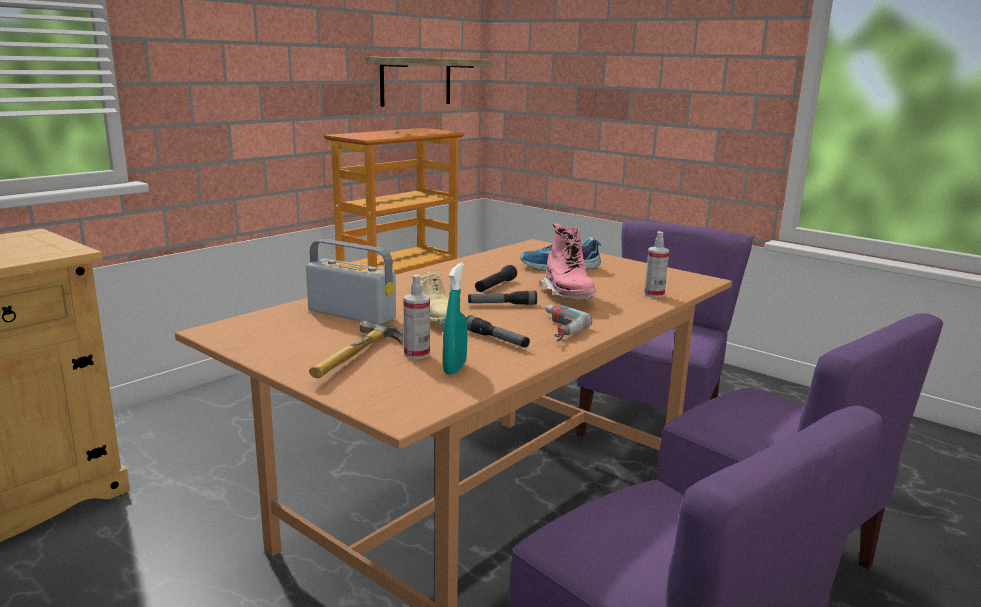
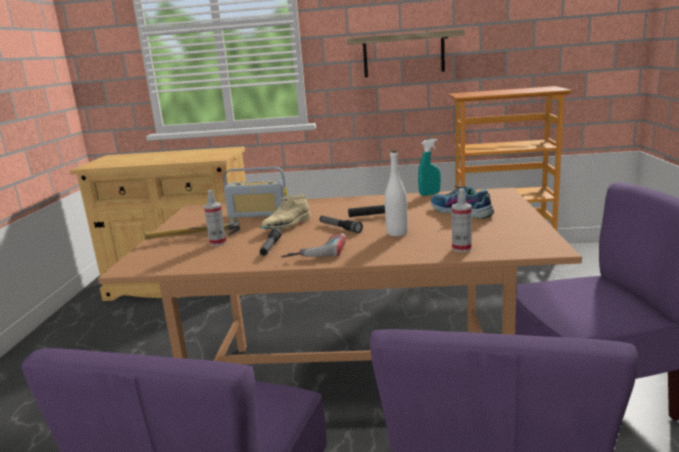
camera: 55 degrees right, 0 degrees up
(351, 314) = (258, 214): radio -> radio turned 105 degrees clockwise
(416, 81) = (554, 46): shelf -> shelf (403, 54)
(455, 368) = (208, 255): turquoise spray bottle -> turquoise spray bottle (429, 194)
(568, 296) = (397, 233): pink boot -> white bottle

